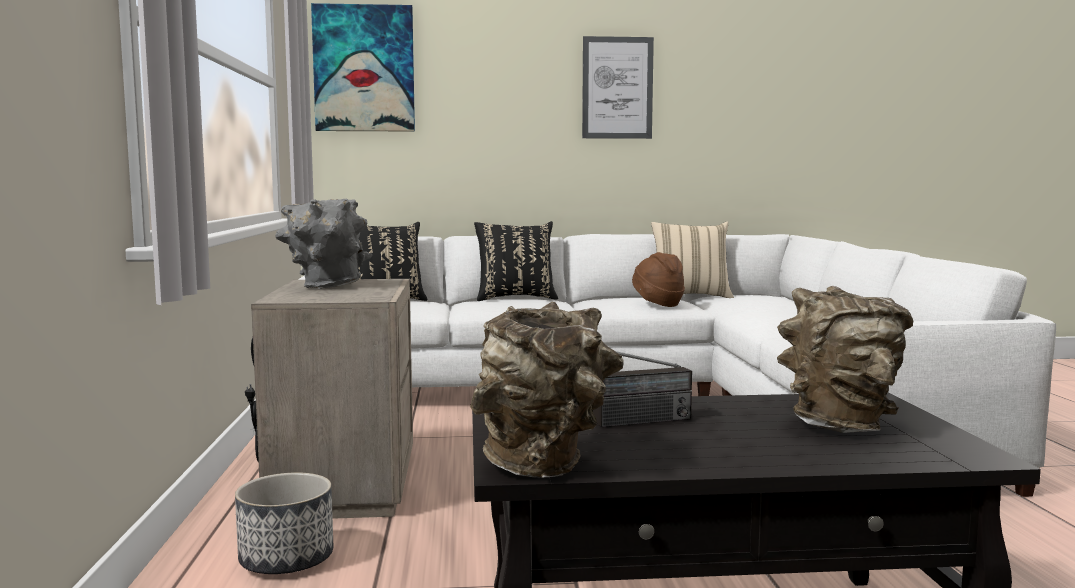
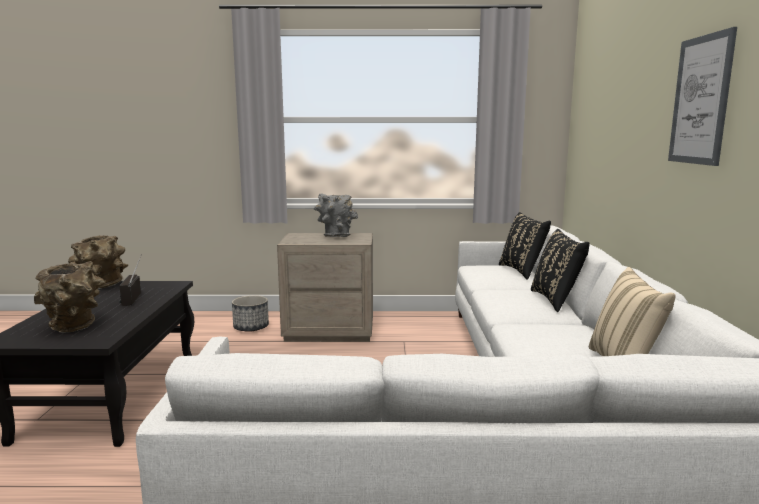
camera: 95 degrees right, 5 degrees up
(364, 69) = (587, 97): picture -> none
(657, 304) = (539, 344): brown hat -> none

